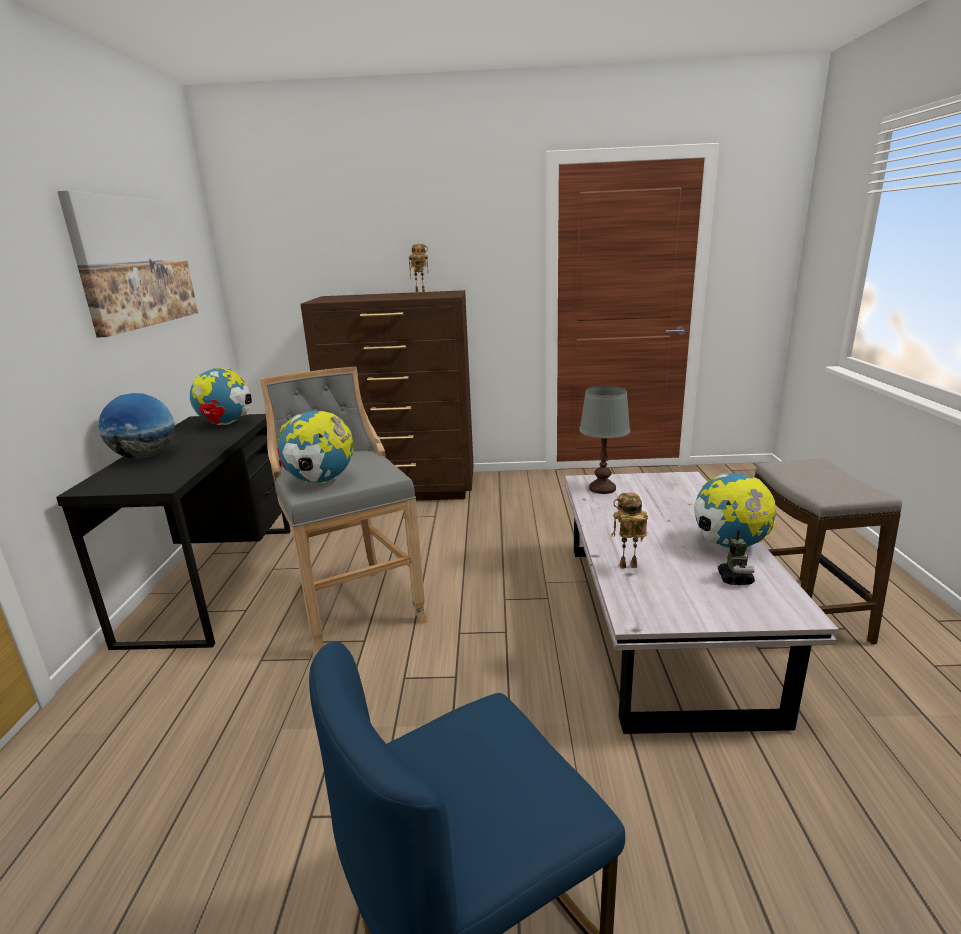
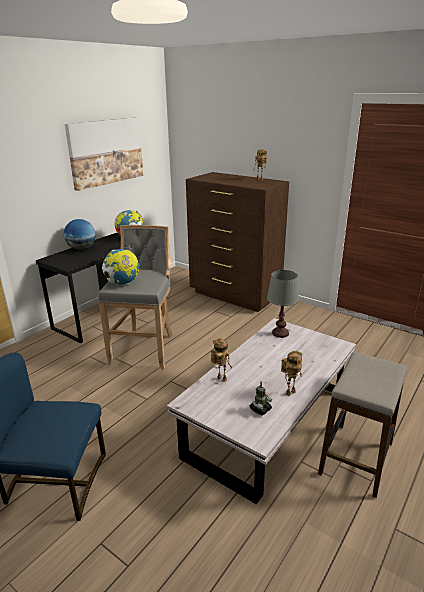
camera: 35 degrees right, 5 degrees up
(728, 545) = (290, 392): globe -> toy robot

